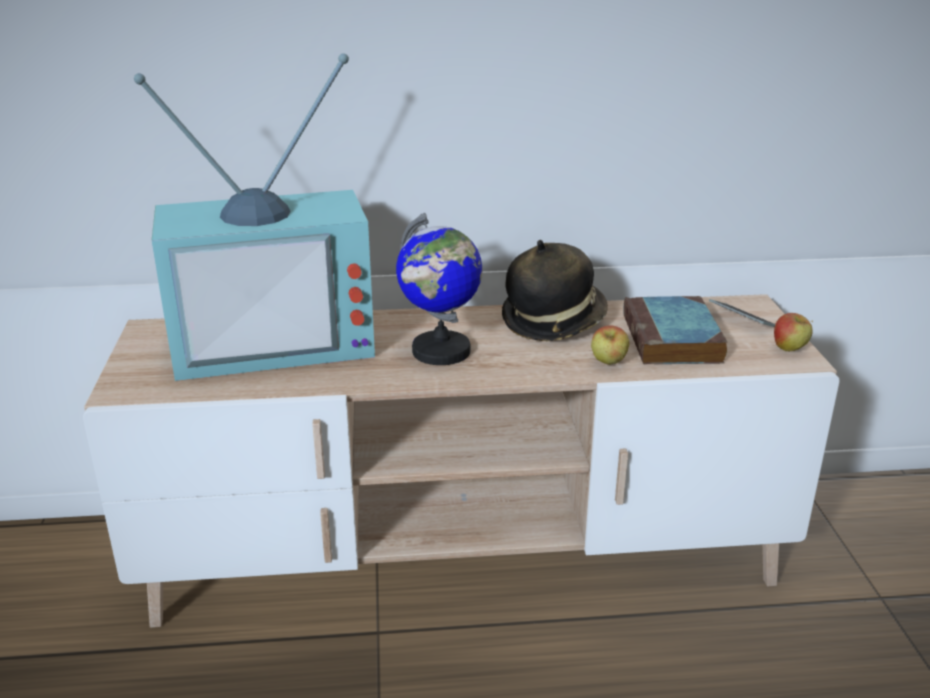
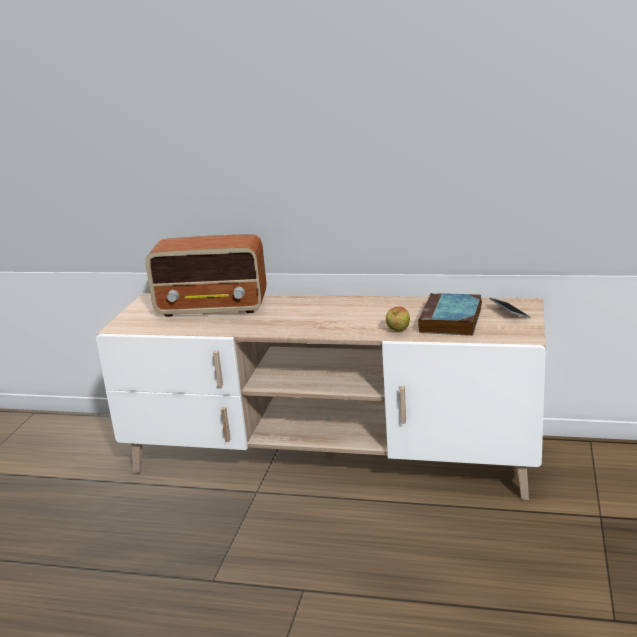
camera: 20 degrees right, 5 degrees down
(276, 341) = (213, 308): television -> radio
(441, 351) = (302, 319): globe -> none
(553, 321) = (383, 306): hat -> none
(789, 349) = (524, 330): apple -> none

